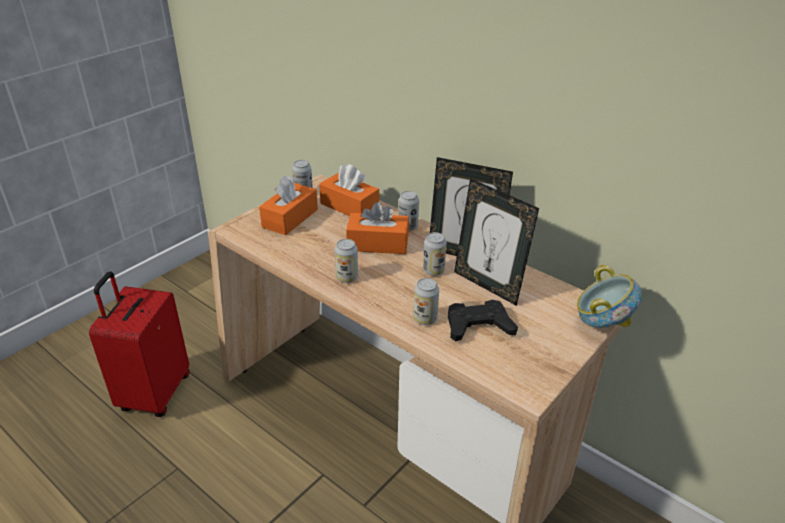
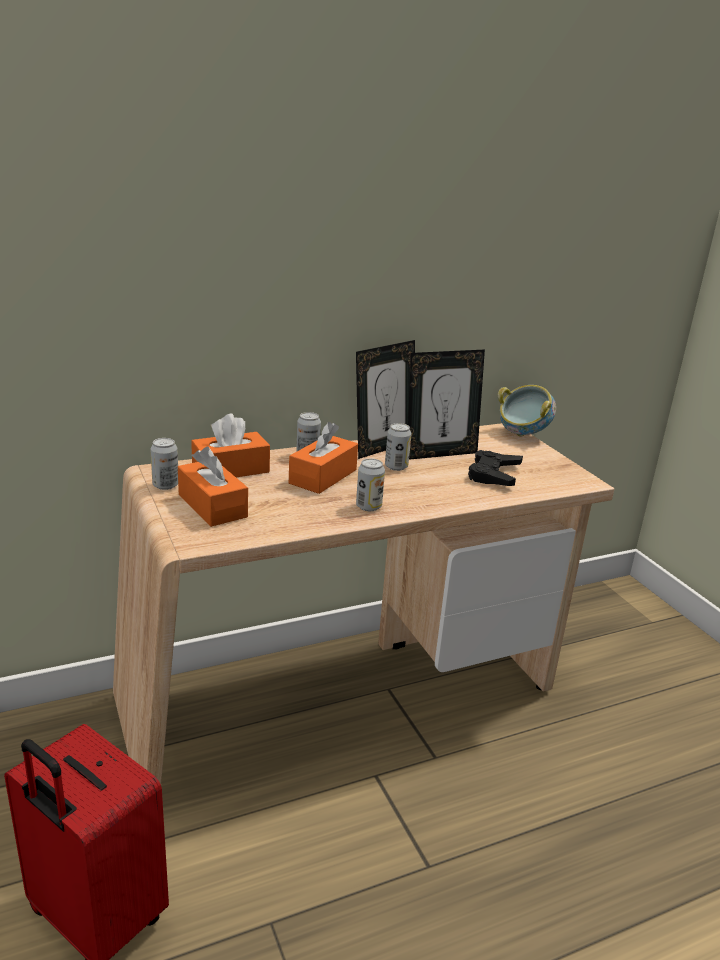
camera: 65 degrees left, 10 degrees down
(425, 319) = (467, 491): can -> none

